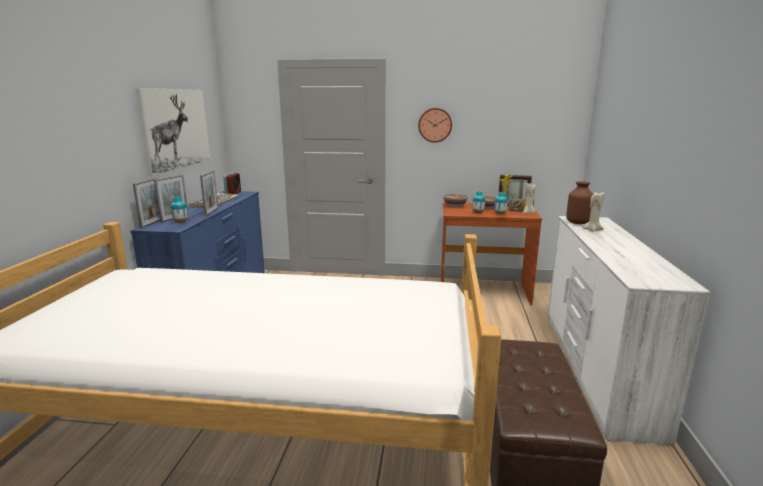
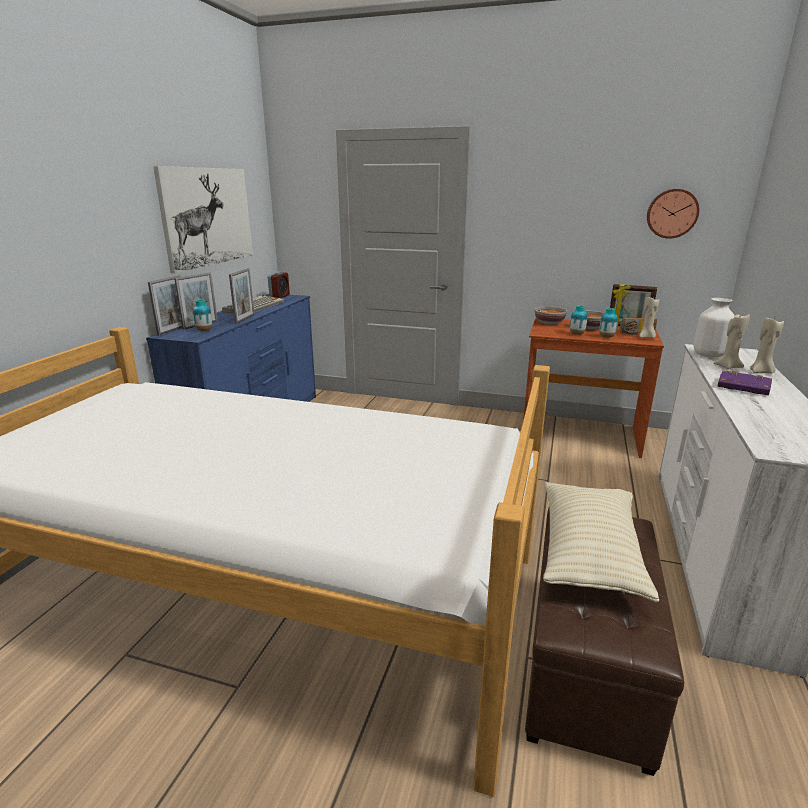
camera: 10 degrees right, 5 degrees up
(435, 125) = (531, 215): wall clock -> wall clock (672, 213)
(522, 369) = (589, 553): none -> beige pillow
(577, 222) = (708, 355): brown vase -> white vase
(606, 243) = (742, 387): none -> purple book
(615, 232) = (761, 372): none -> beige candle

